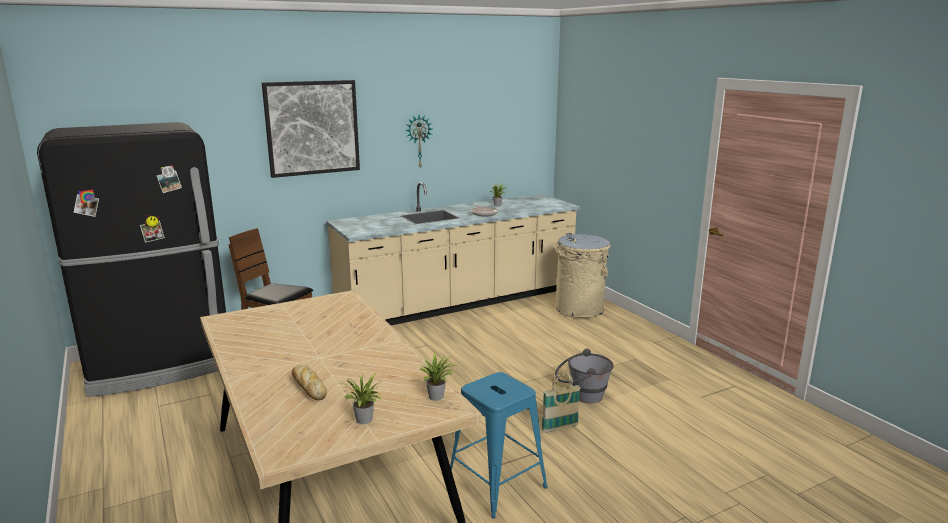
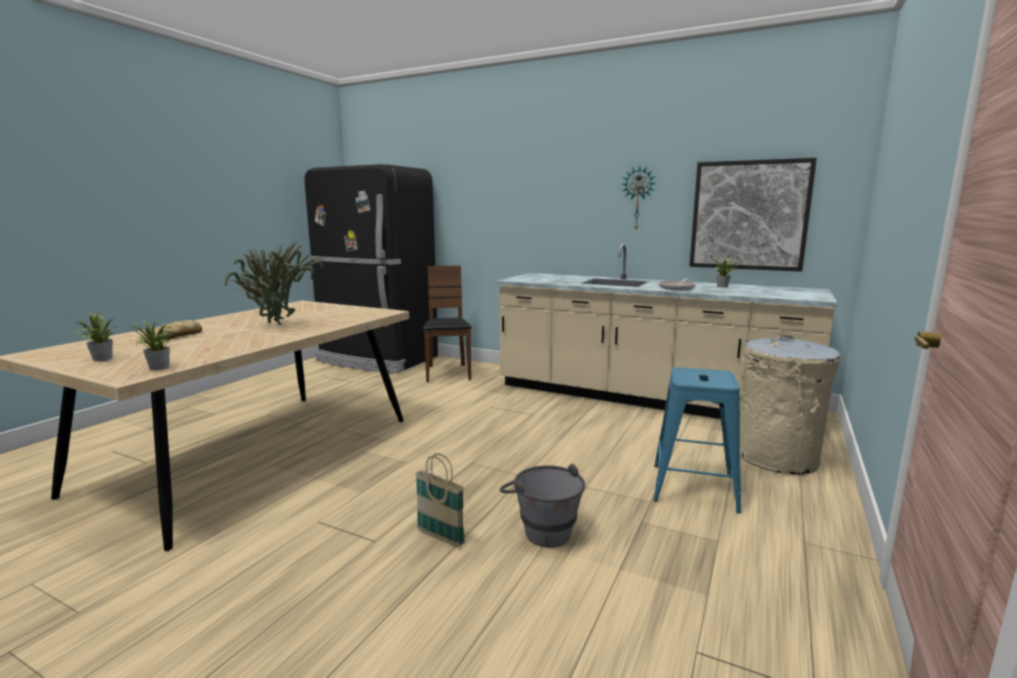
camera: 55 degrees right, 5 degrees down
(312, 128) = (526, 178): picture -> picture (749, 215)
(332, 342) = (277, 326): none -> potted plant
(496, 484) = (281, 534): blue stool -> blue stool (693, 487)

